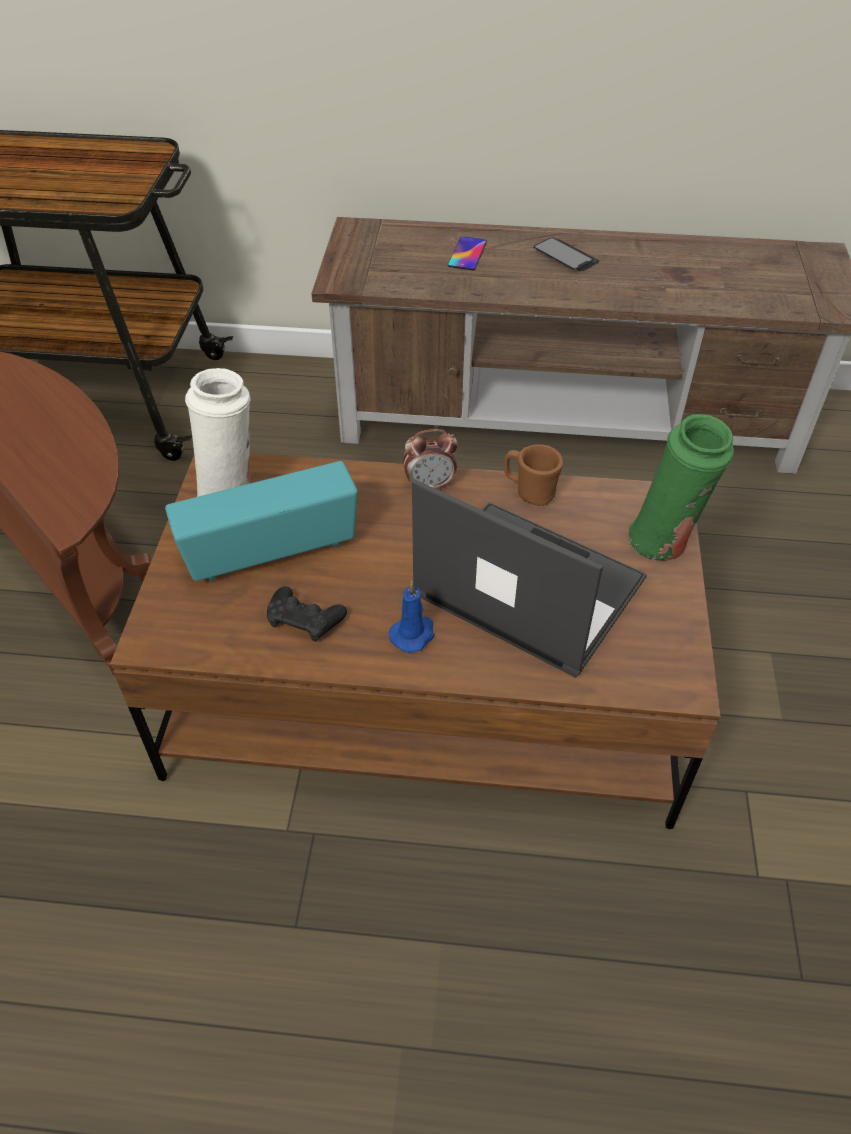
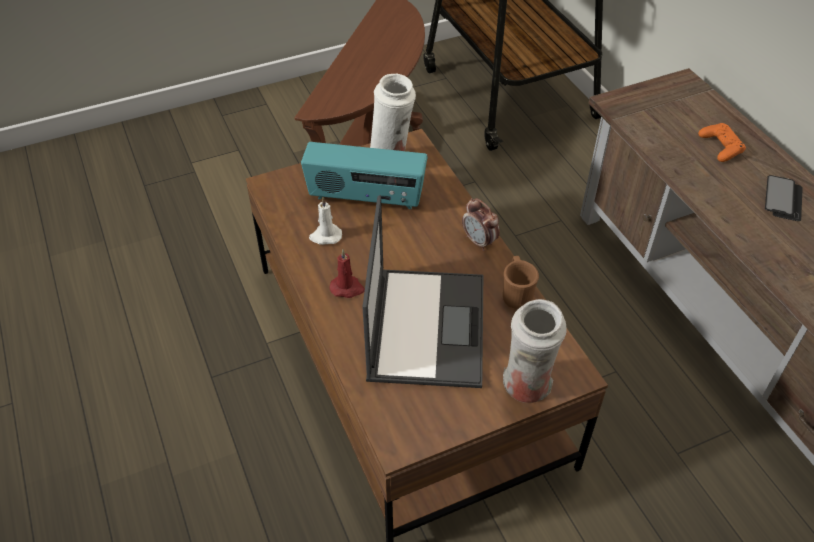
camera: 60 degrees right, 0 degrees up
(271, 551) = (366, 198): radio -> radio turned 150 degrees clockwise
(305, 619) = (325, 236): black game controller -> white candle
(413, 634) = (347, 288): blue candle -> red candle
(467, 254) = (720, 147): phone -> orange game controller
(664, 543) = (527, 388): green vase -> white vase

